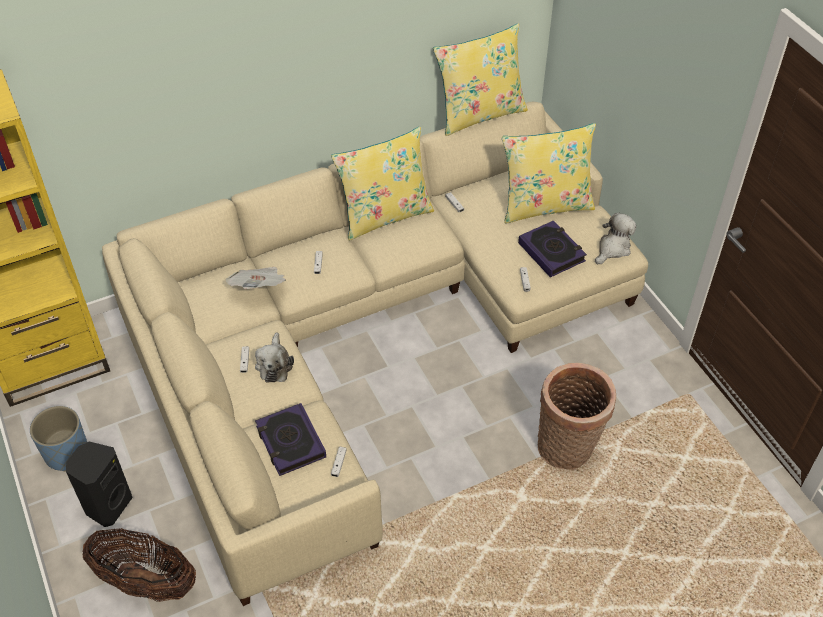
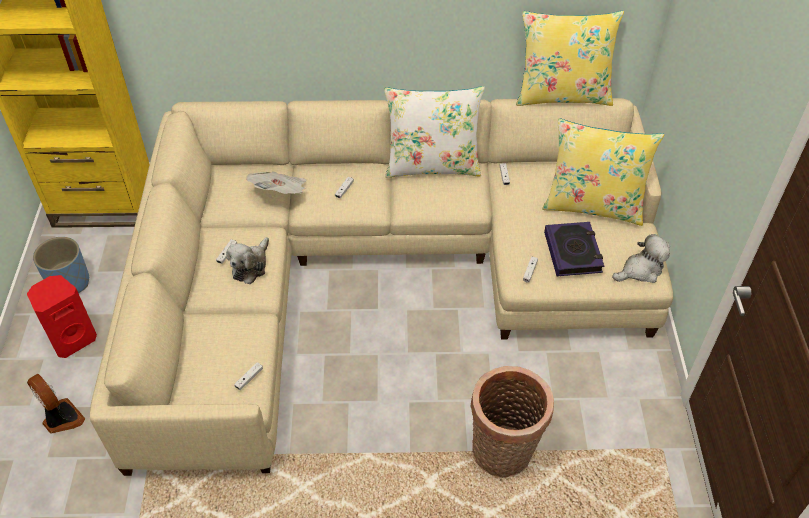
camera: 25 degrees right, 0 degrees up
(107, 505) = (72, 339): black speaker -> red speaker
(146, 582) = (61, 418): basket -> fan
(290, 442) = (220, 341): book -> none
(385, 215) = (432, 165): yellow pillow -> white pillow

